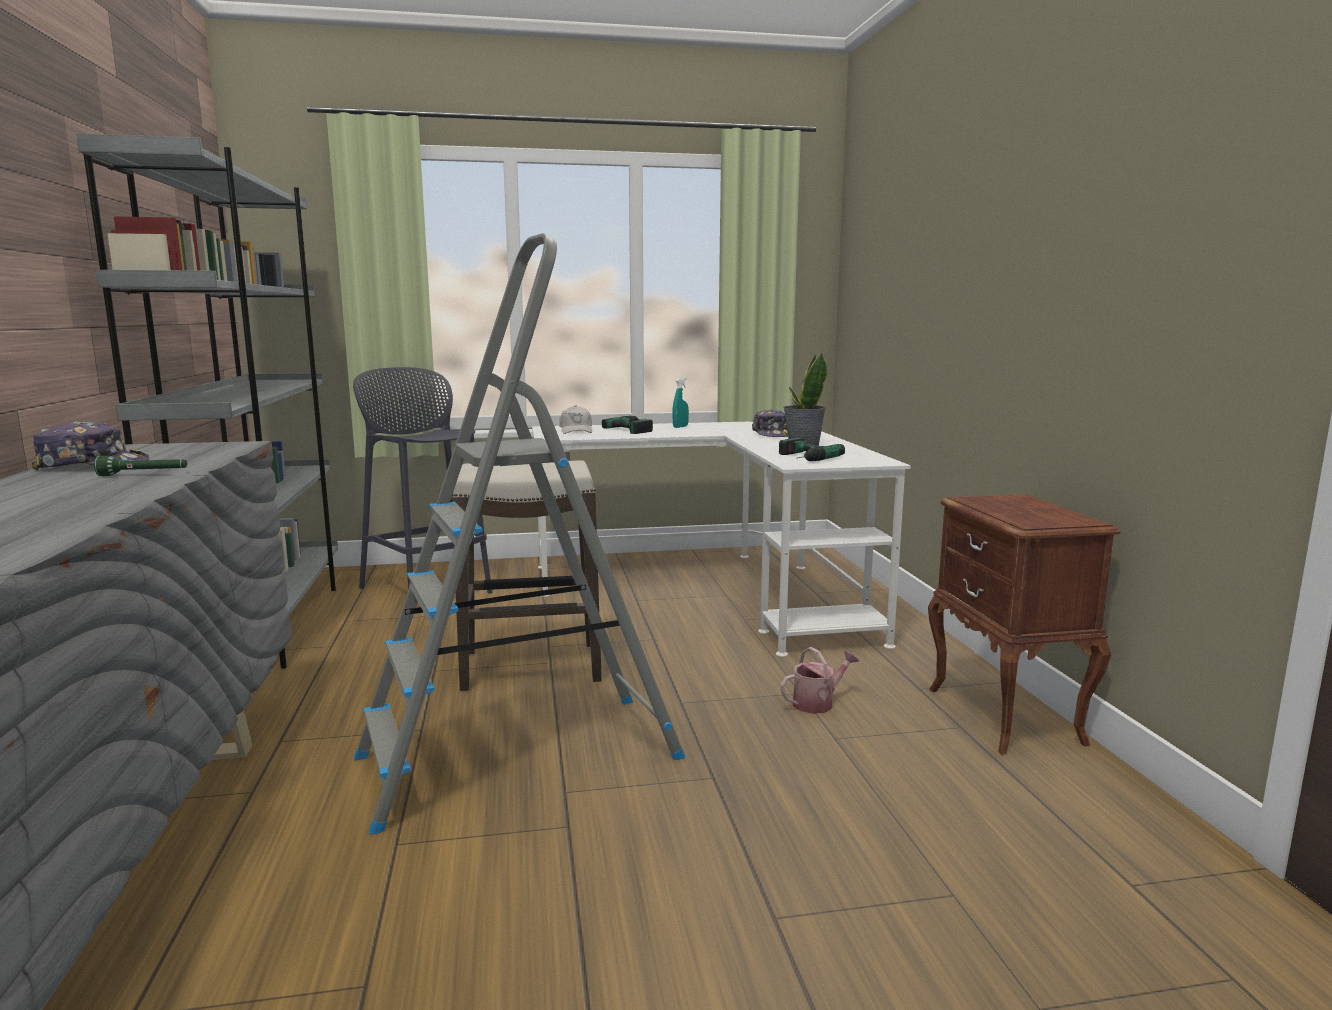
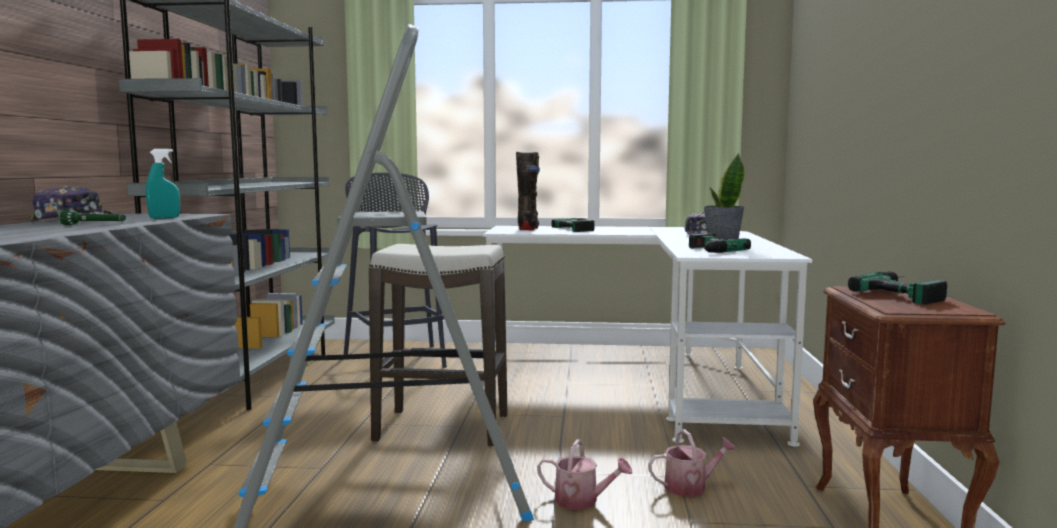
camera: 15 degrees right, 5 degrees down
(576, 430) = (528, 228): white cap -> black boot
(680, 427) = (624, 228): turquoise spray bottle -> turquoise spray bottle (164, 218)
(722, 731) = (582, 501): none -> watering can
(1021, 503) = (907, 293): none -> power drill

